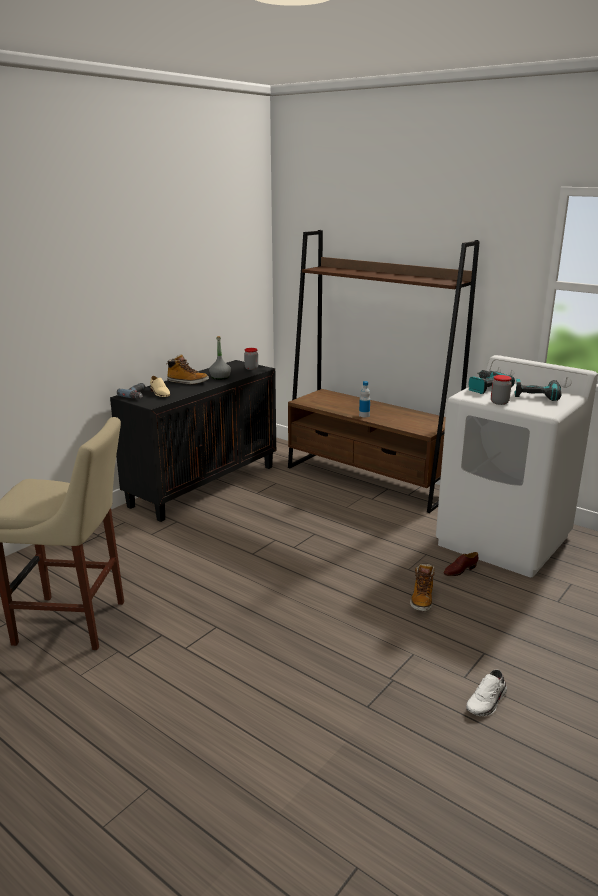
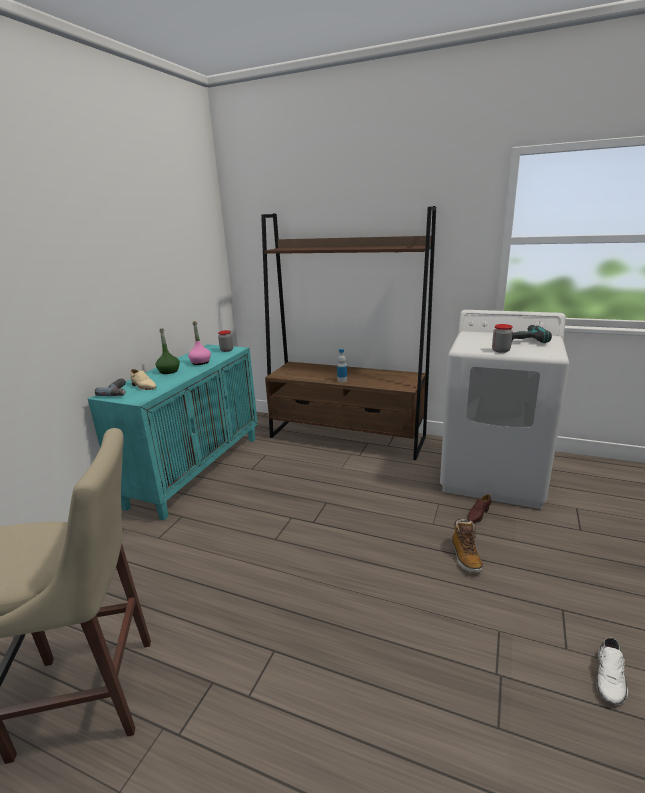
camera: 15 degrees left, 0 degrees up
(187, 382) = (169, 371): boot -> green bottle
(204, 485) = (196, 469): black cabinet -> turquoise cabinet
(220, 377) = (200, 362): grey bottle -> pink bottle
(485, 387) = (471, 339): power drill -> none

